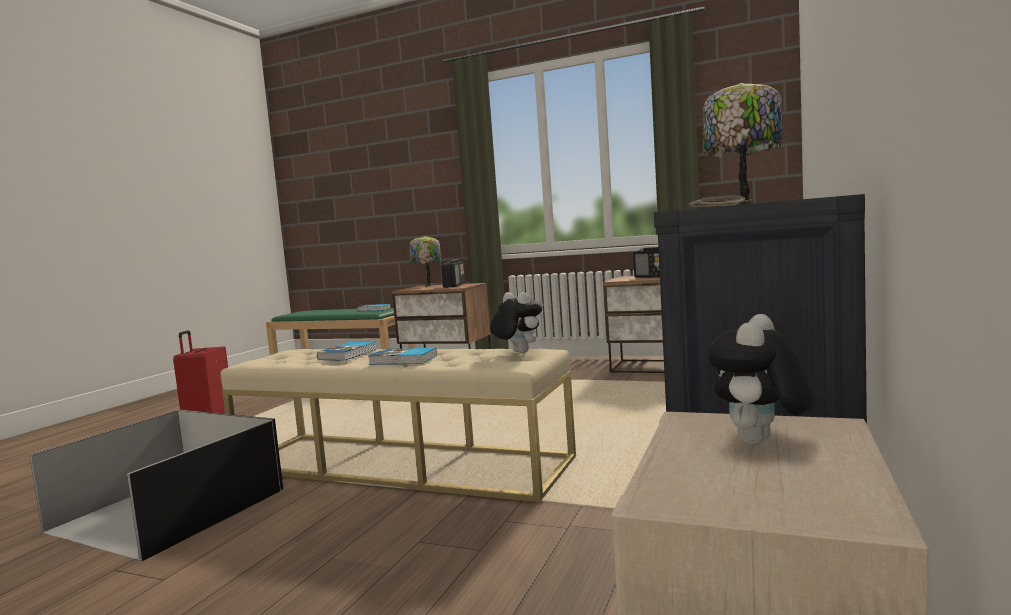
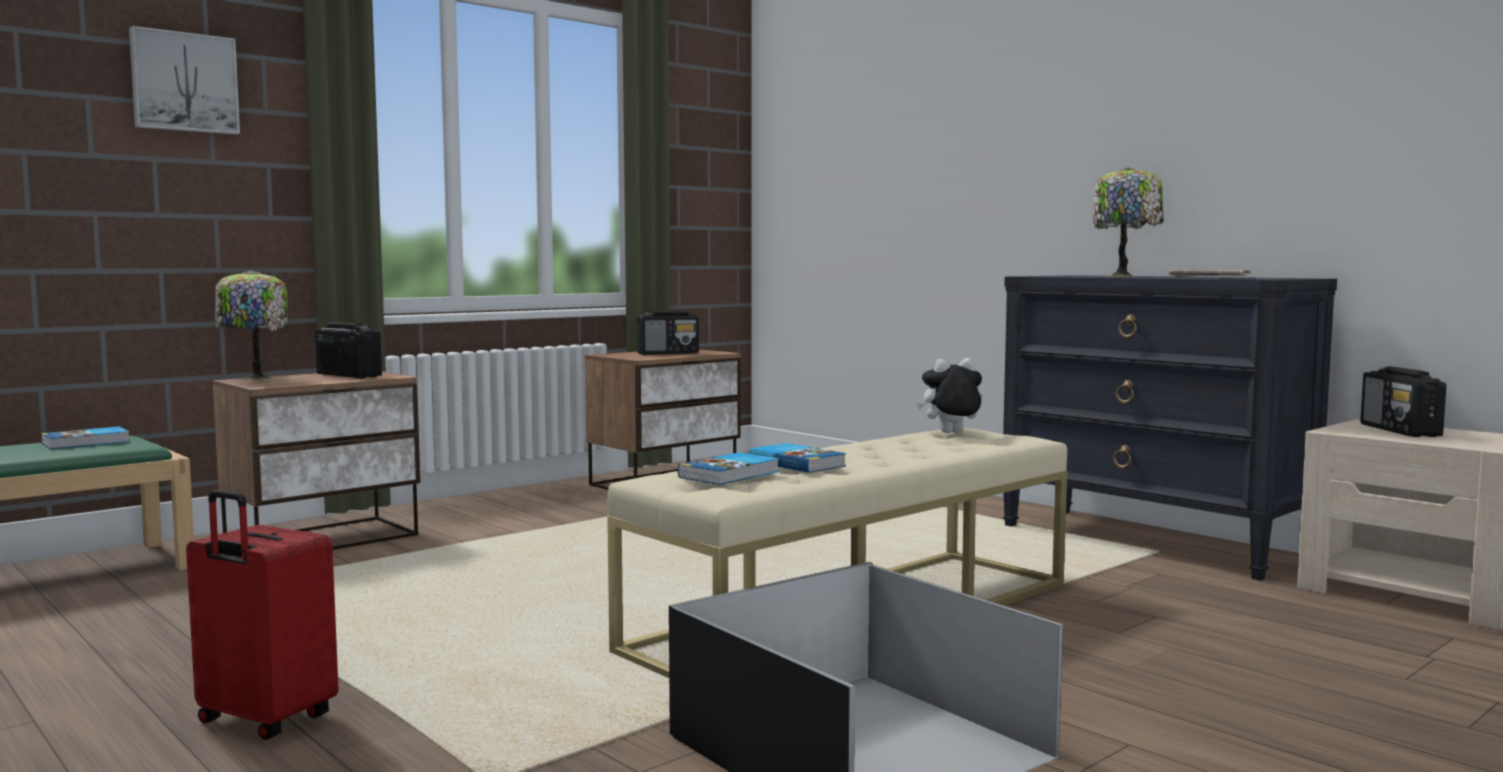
camera: 65 degrees left, 0 degrees up
(403, 360) = (911, 454): book -> book (731, 474)
(420, 151) = (184, 82): none -> picture
(760, 444) = (1400, 431): plush toy -> radio

